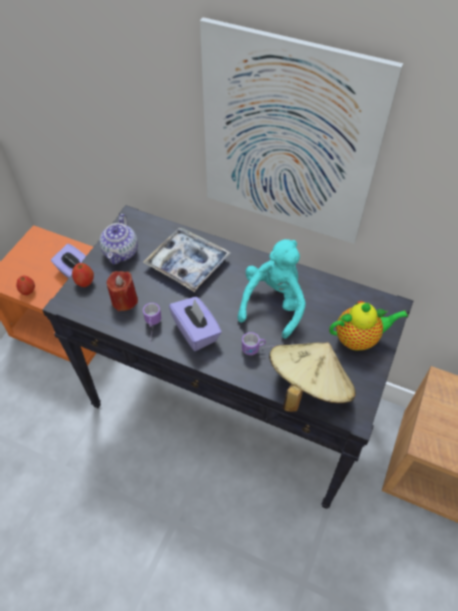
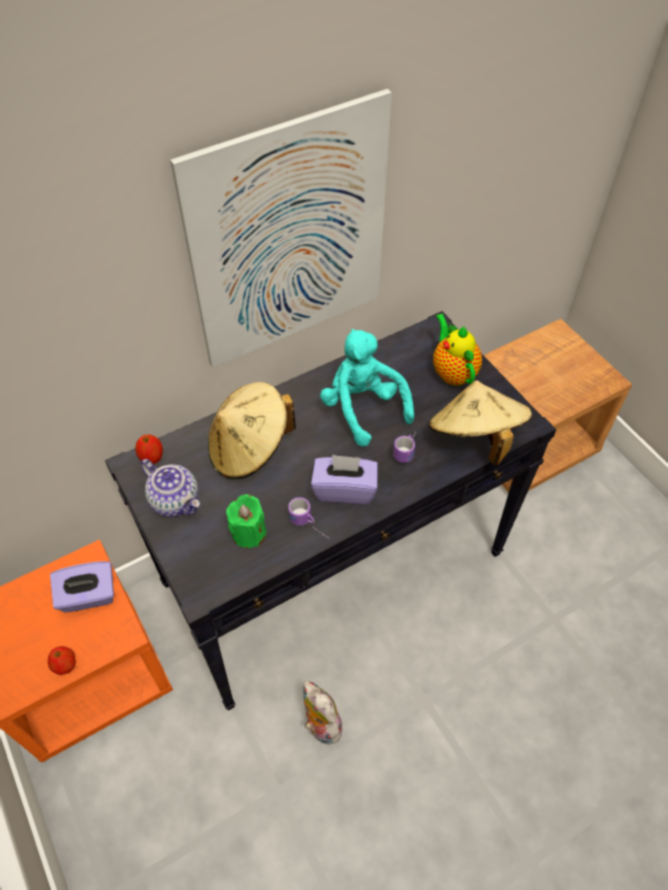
camera: 55 degrees left, 0 degrees up
(85, 282) = (187, 559): apple -> apple (152, 458)
(116, 465) = (320, 725): none -> plush toy
(124, 300) = (248, 532): red candle -> green candle
(187, 264) = (249, 449): tray -> beige hat
(359, 339) = (453, 372): teapot -> teapot turned 45 degrees counterclockwise

